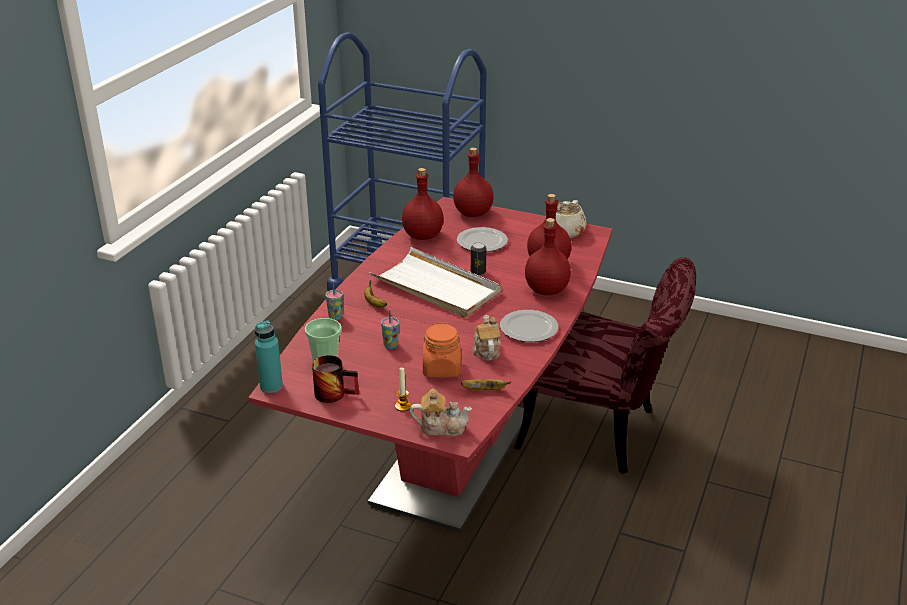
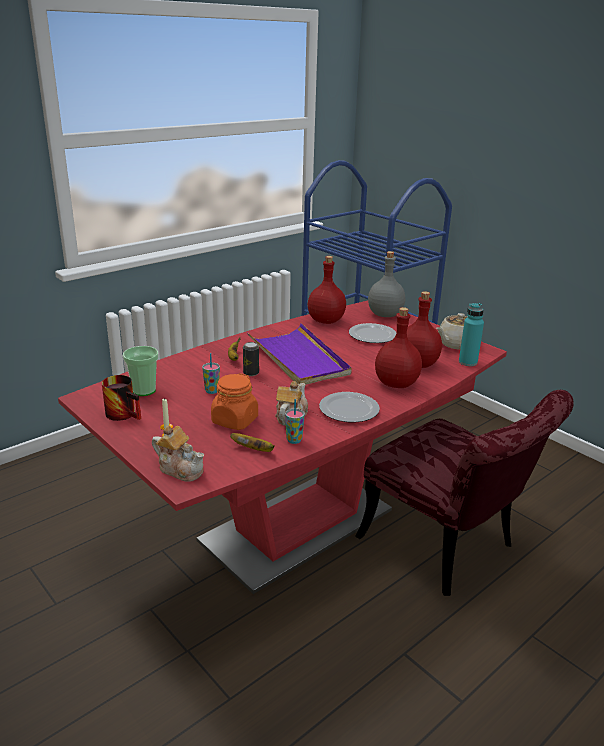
camera: 25 degrees right, 5 degrees down
(271, 386) = (83, 395): turquoise bottle -> turquoise bottle (468, 362)
(335, 317) = (192, 359): cup -> cup (294, 440)
(436, 287) = (298, 358): white tray -> purple tray
(472, 213) = (384, 314): red bottle -> grey bottle
(478, 272) = (346, 356): can -> can (251, 373)

